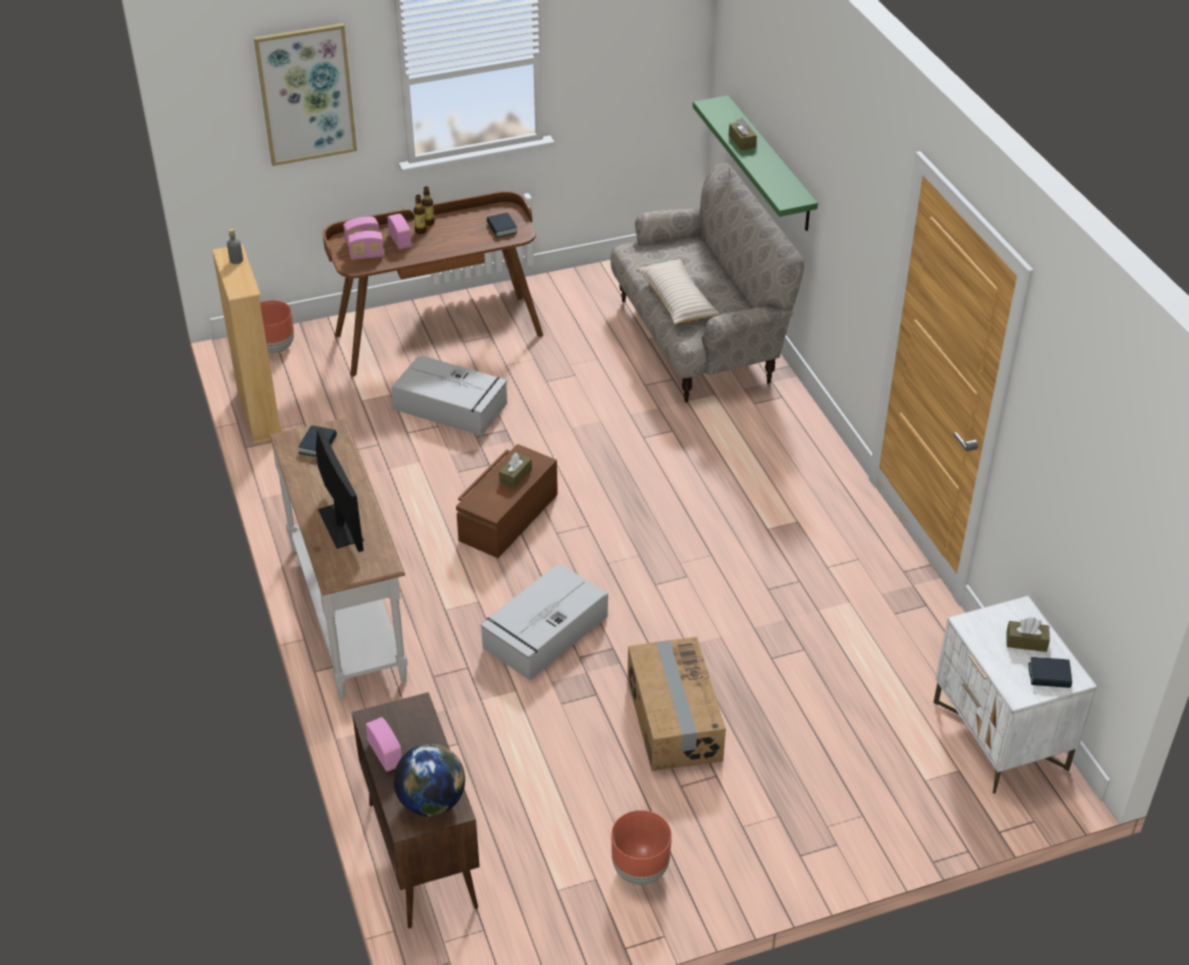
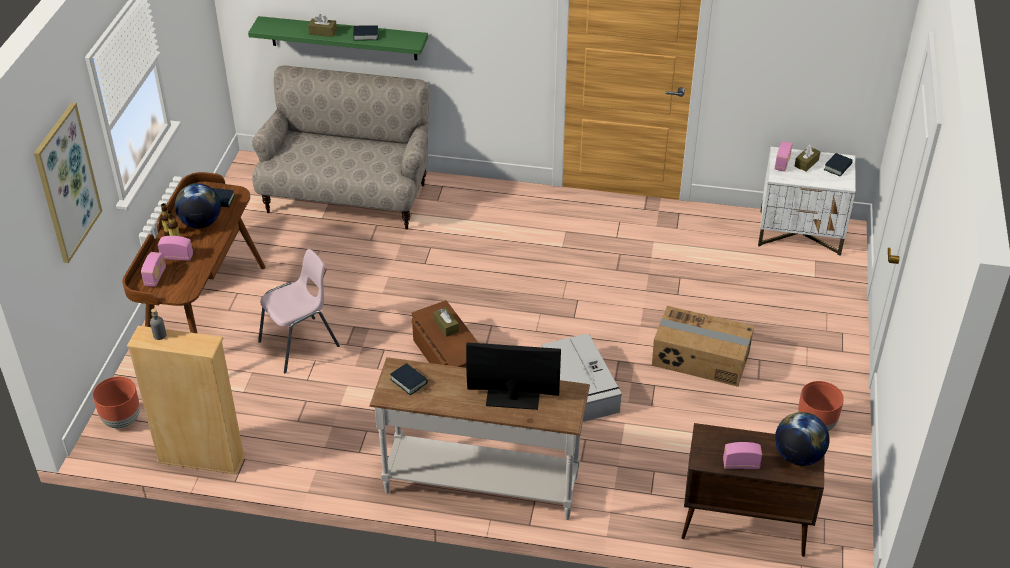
camera: 60 degrees left, 0 degrees up
(367, 255) = (177, 281): radio -> radio (782, 163)
(452, 407) = (300, 344): grey storage box -> pink chair
(459, 232) = (201, 223): none -> globe
(677, 301) = (352, 169): beige pillow -> none
(766, 168) = (365, 35): none -> book

